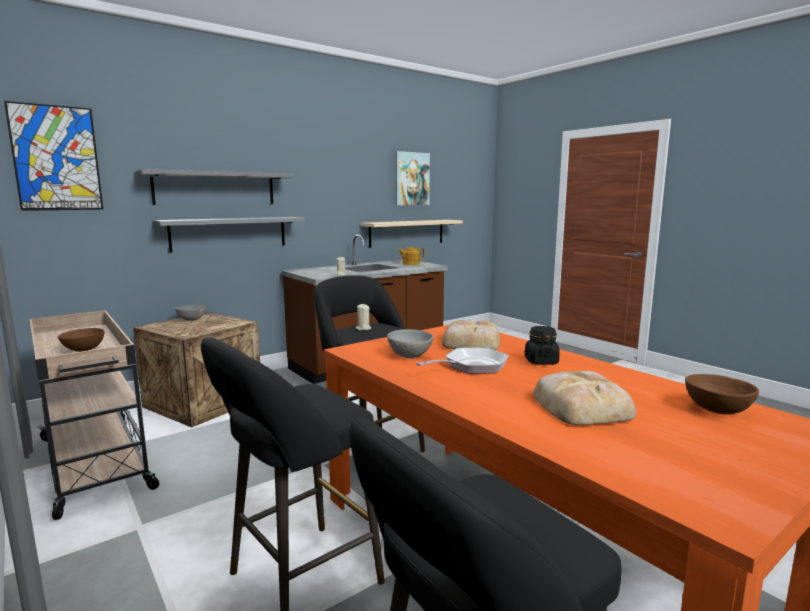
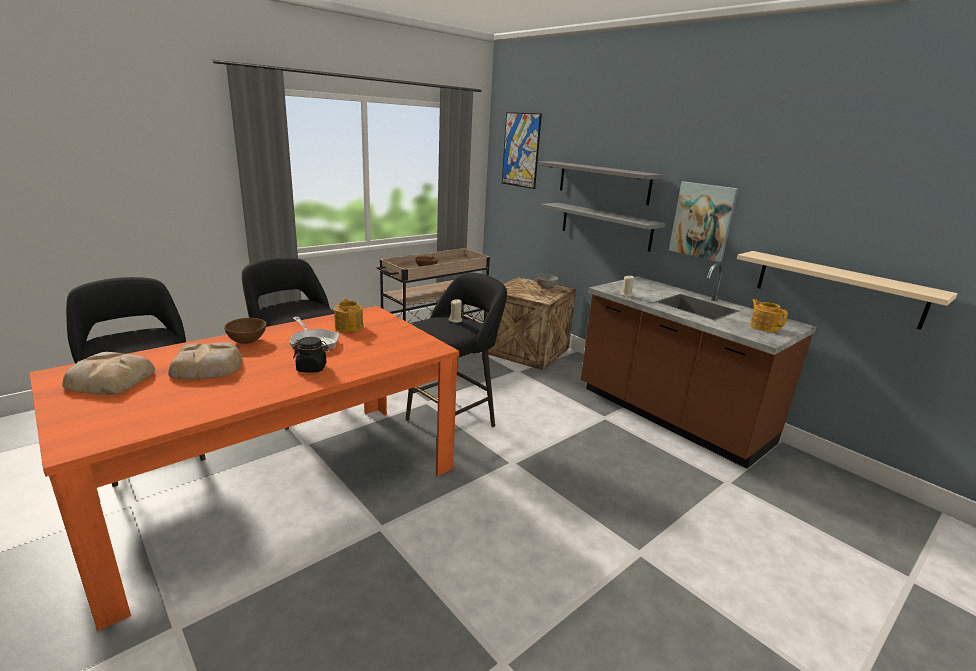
camera: 85 degrees right, 10 degrees up
(410, 356) = (349, 327): grey bowl -> teapot
(411, 179) = (876, 201): picture -> picture (702, 221)
(470, 343) = (378, 347): bread -> bread (110, 379)
(716, 410) = (153, 414): brown bowl -> brown bowl (248, 341)

